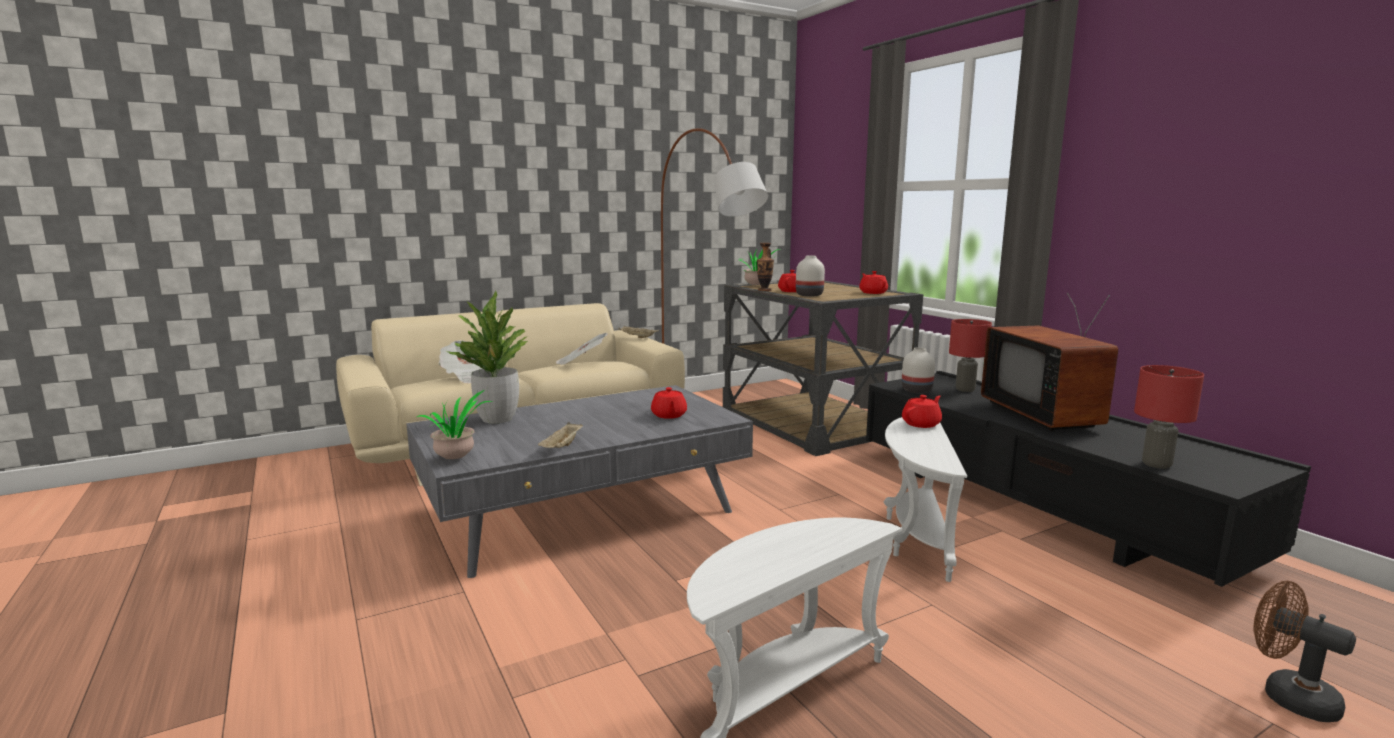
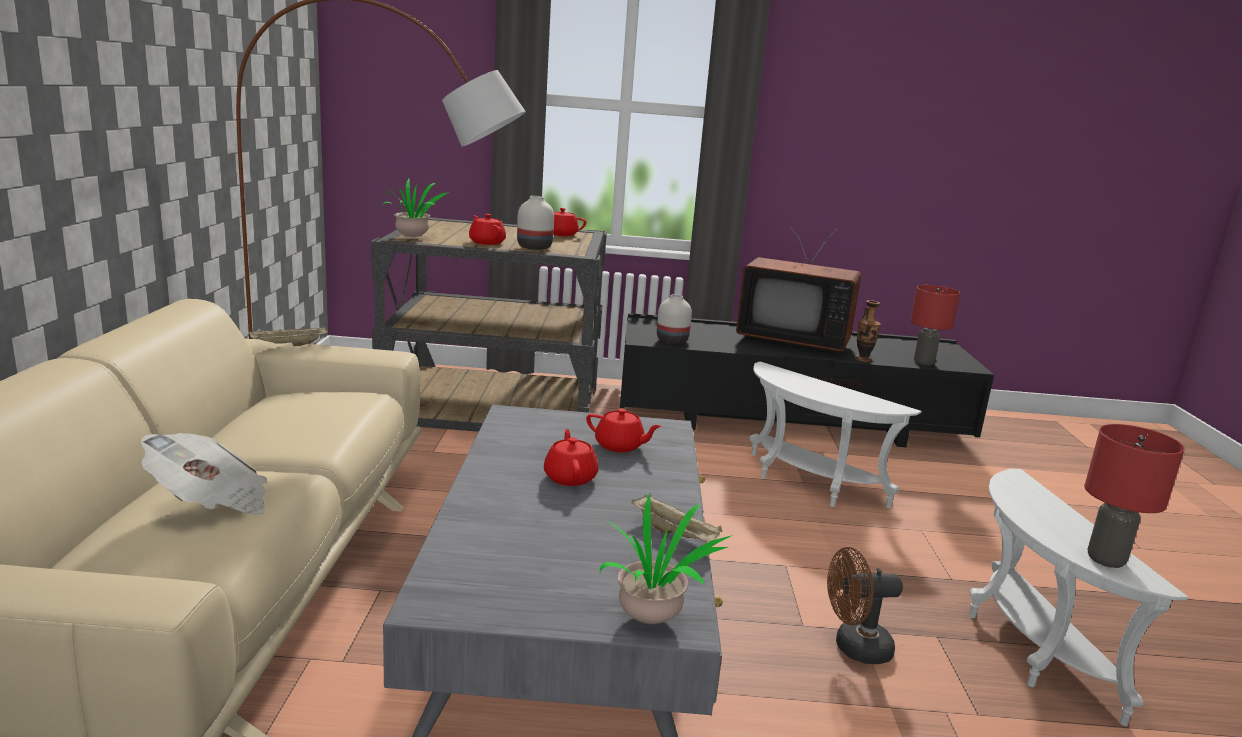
camera: 60 degrees left, 5 degrees up
(497, 419) = (483, 543): potted plant -> none
(581, 363) = (300, 412): newspaper -> none
(764, 290) = (460, 245): vase -> vase (863, 359)
(921, 424) = (785, 375): red teapot -> red teapot (570, 477)
(965, 389) = (693, 329): red table lamp -> red table lamp (1103, 559)
(1288, 696) = (1071, 488): brown fan -> brown fan (854, 648)

